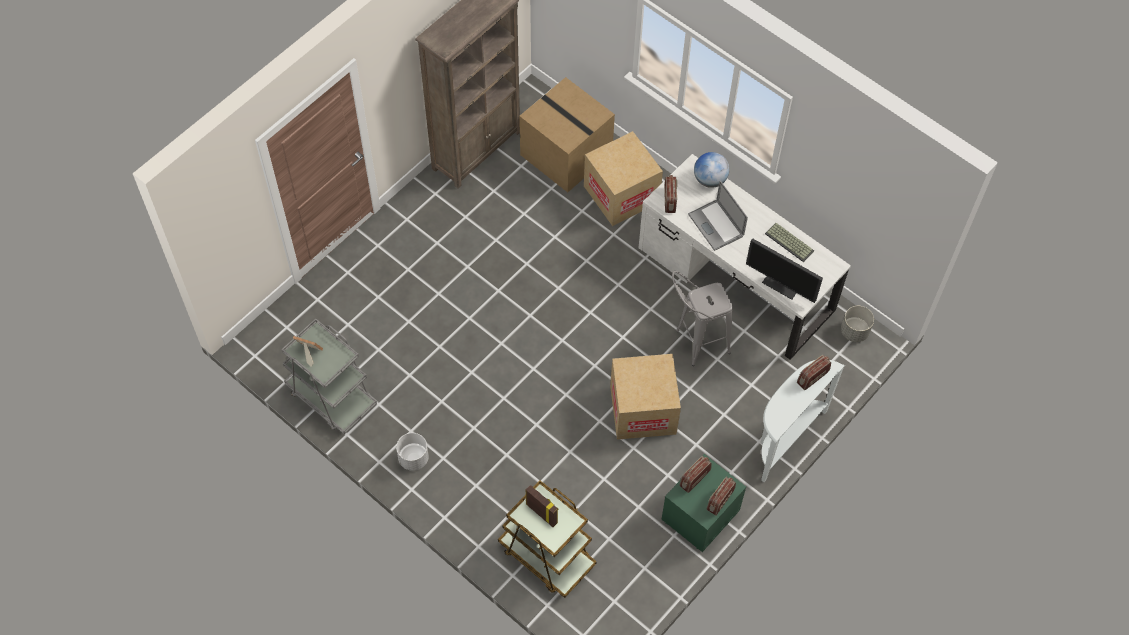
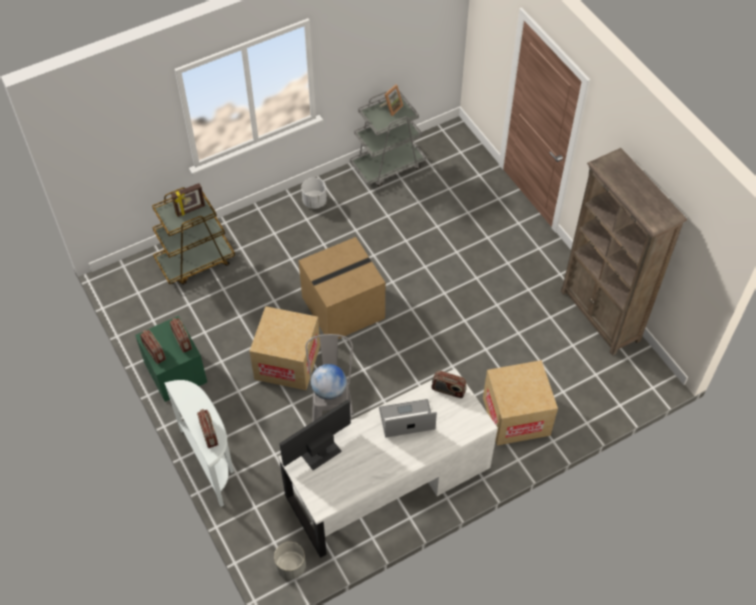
camera: 110 degrees right, 5 degrees down
(567, 154) = (576, 386): cardboard box -> cardboard box (342, 308)
(710, 179) = (461, 432): globe -> globe (329, 390)
(790, 242) = (363, 477): keyboard -> none

